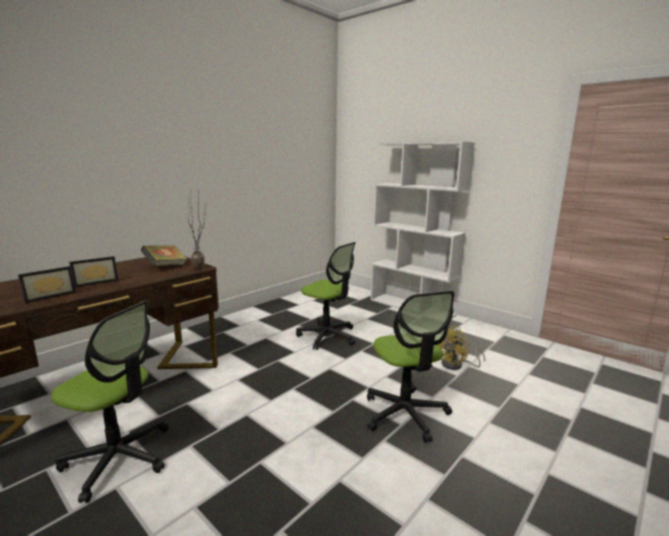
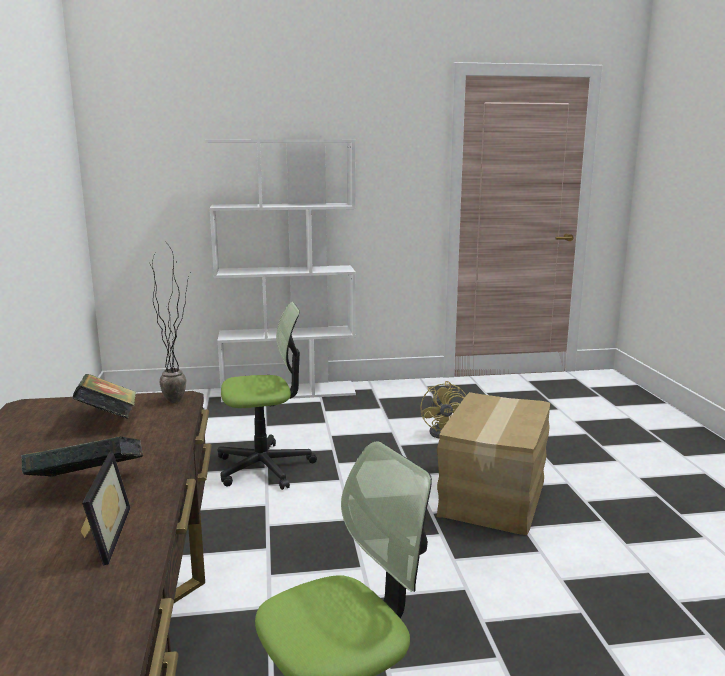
camera: 50 degrees left, 0 degrees up
(96, 282) = (88, 485): picture frame -> book
(405, 414) = (495, 496): office chair -> cardboard box

